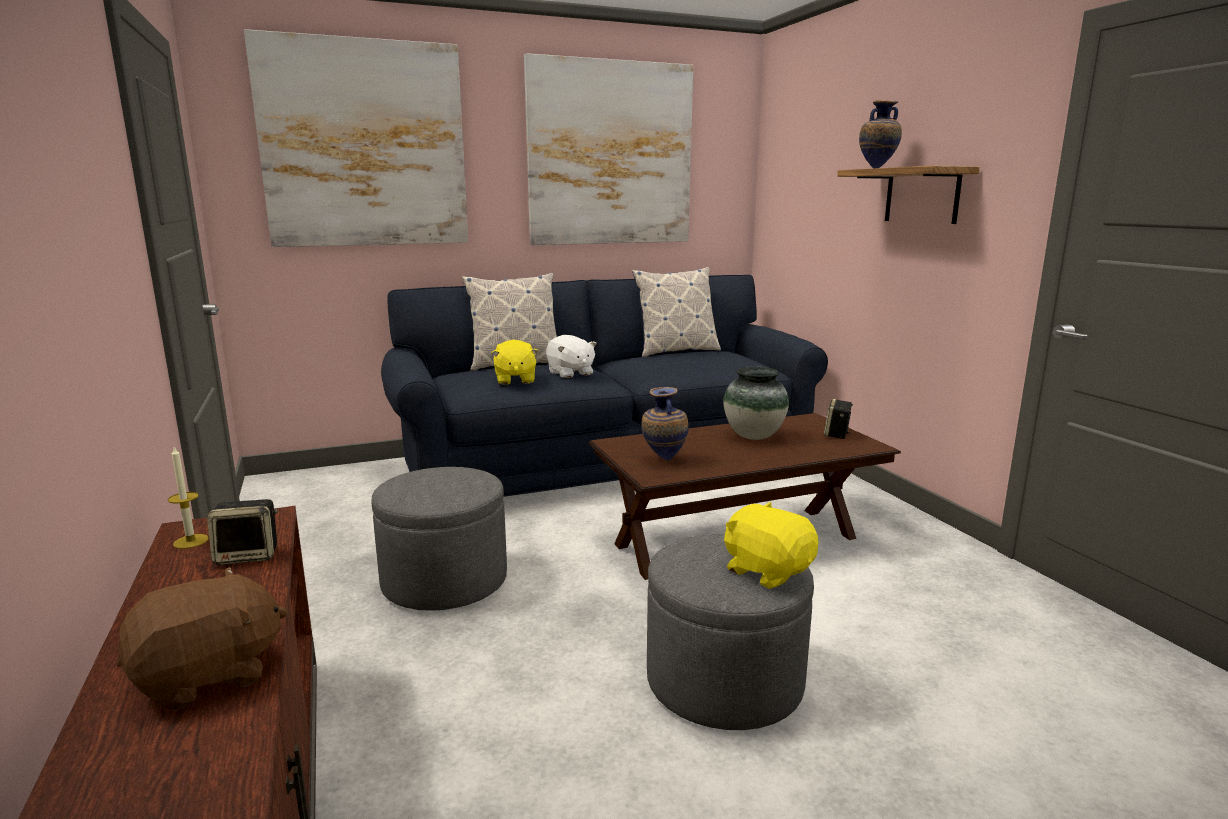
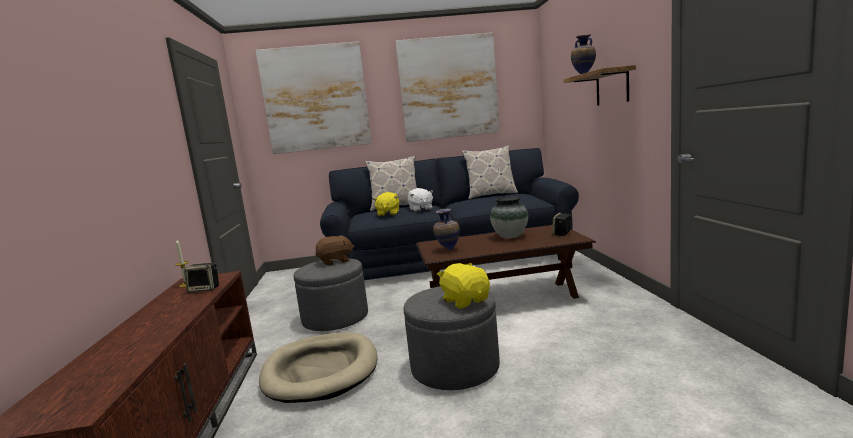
camera: 15 degrees right, 5 degrees down
(209, 676) = (155, 331): brown plush toy -> brown plush toy (335, 261)
(473, 699) = (321, 371): none -> beige dog bed

